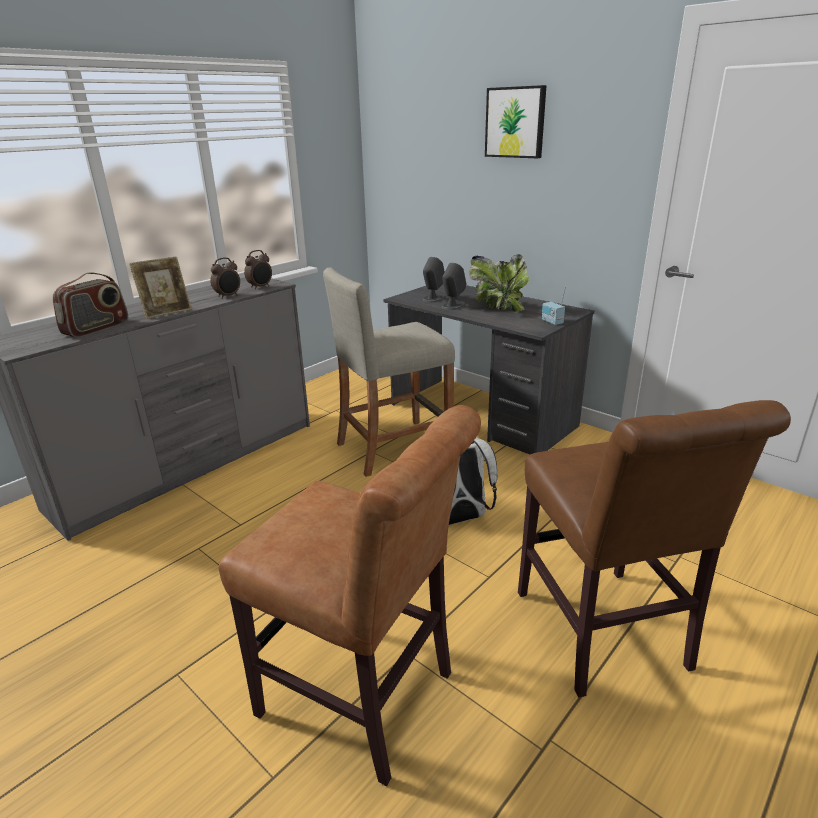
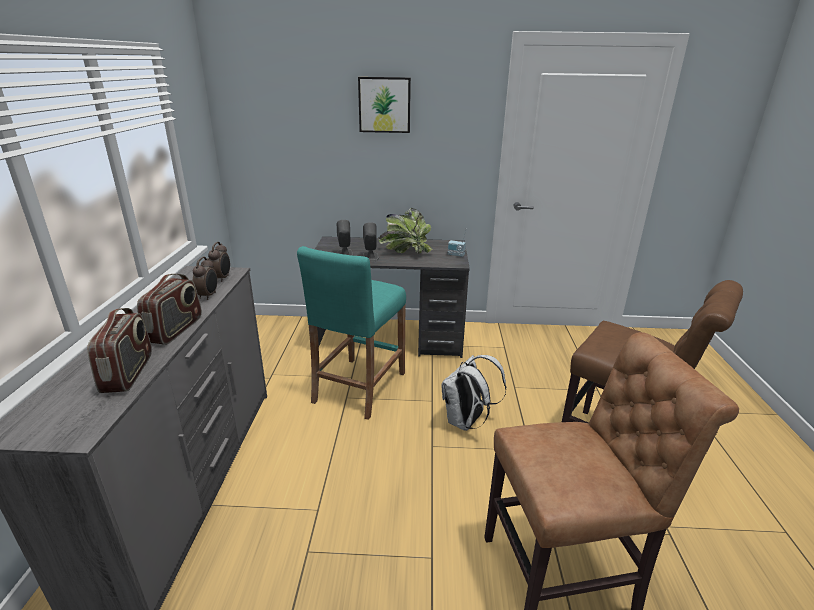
camera: 40 degrees left, 0 degrees up
(166, 312) = (175, 330): picture frame -> radio
(393, 447) = (359, 387): beige stool -> turquoise stool

